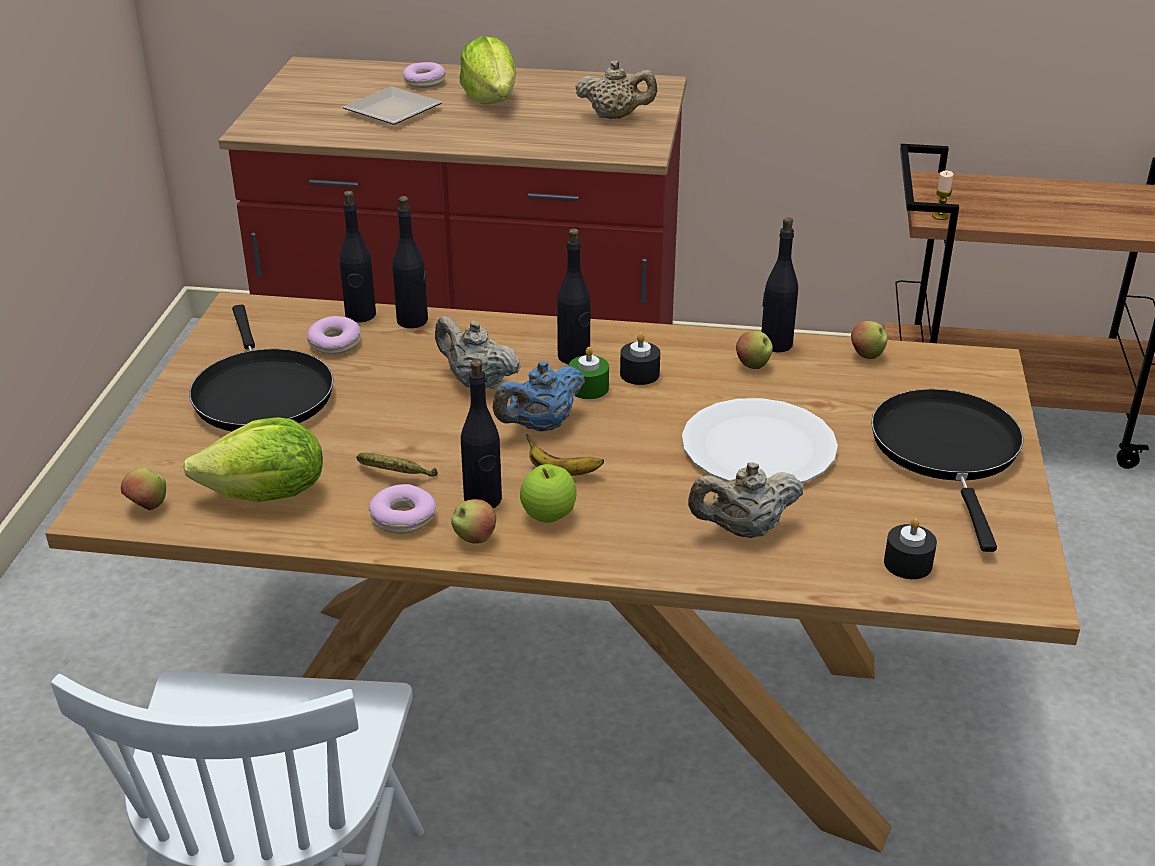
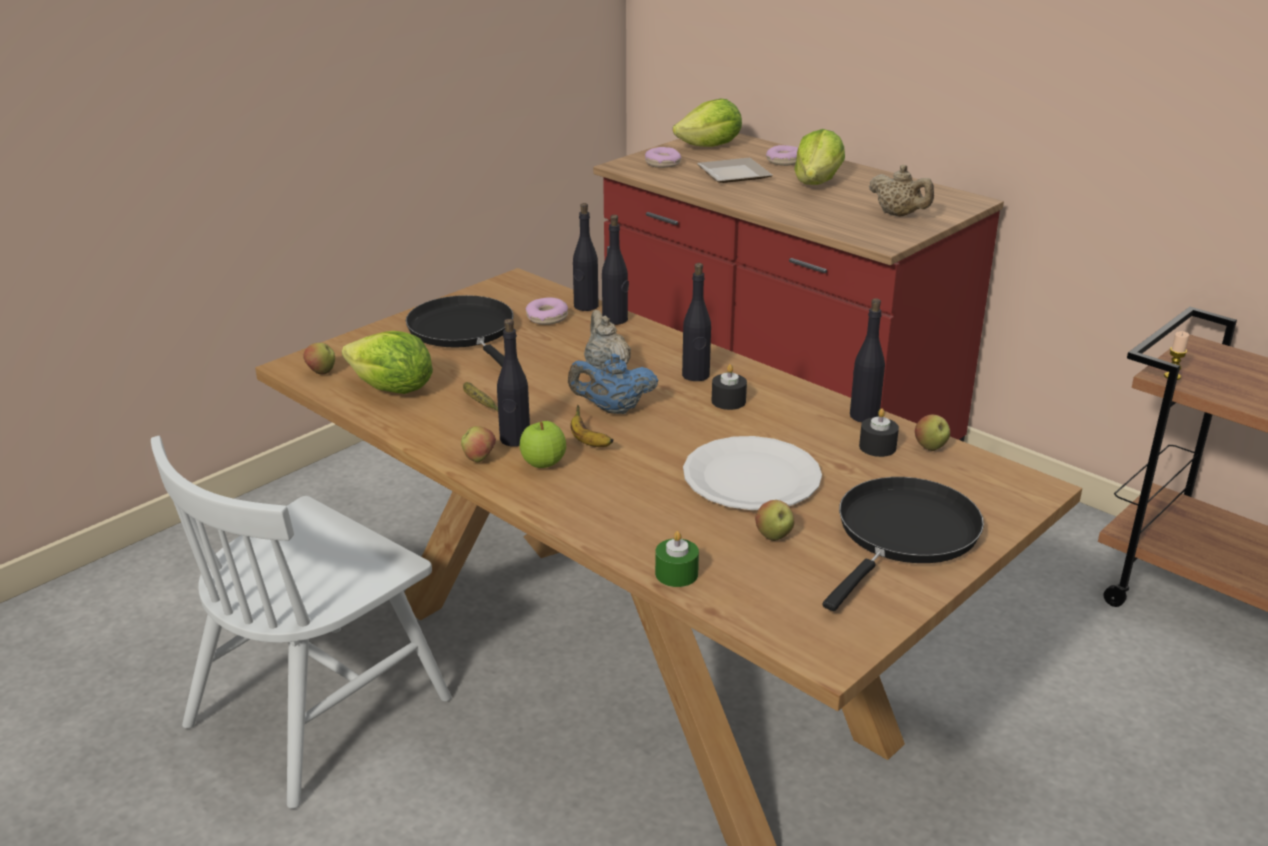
camera: 35 degrees right, 5 degrees down
(261, 393) = (464, 332): black frying pan -> black frying pan turned 135 degrees clockwise
(322, 82) = (710, 147): none -> lettuce
(403, 518) = (452, 431): donut -> donut (662, 164)
(588, 388) = (678, 398): green candle -> green candle (676, 574)
(743, 530) = (665, 524): beige teapot -> none
(753, 365) = (824, 424): apple -> apple (774, 536)
(908, 563) = (759, 594): black candle -> black candle (877, 447)

